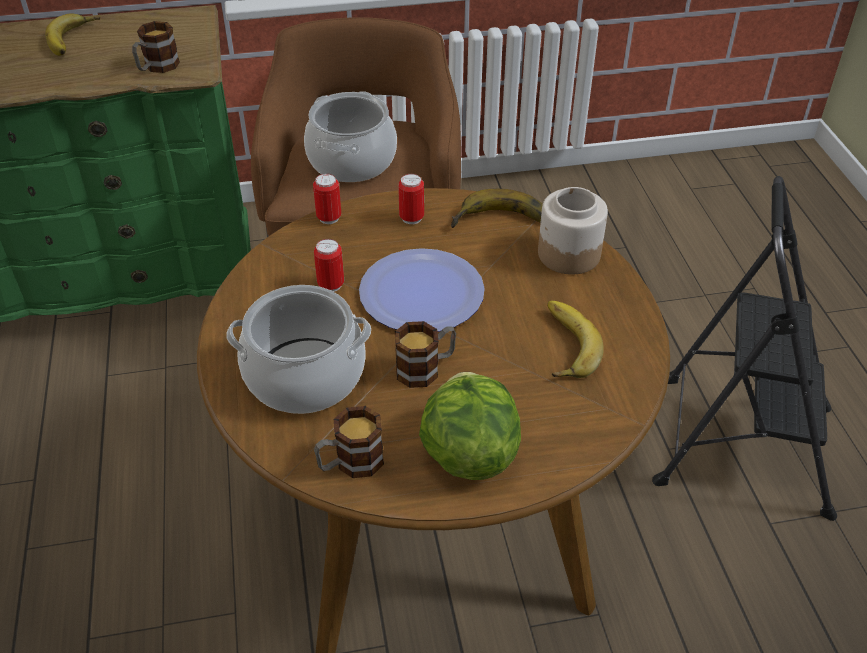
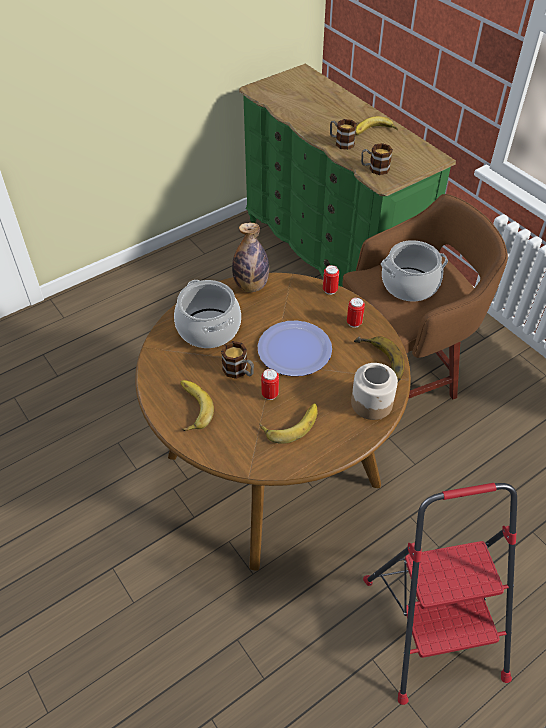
camera: 65 degrees right, 5 degrees up
(248, 295) = (251, 286): none -> bottle
(331, 285) = (277, 312): can -> can (270, 394)
(350, 463) = (162, 366): mug -> mug (341, 142)
(468, 453) = (190, 408): lettuce -> banana
(737, 441) = (432, 621): black step ladder -> red step ladder

